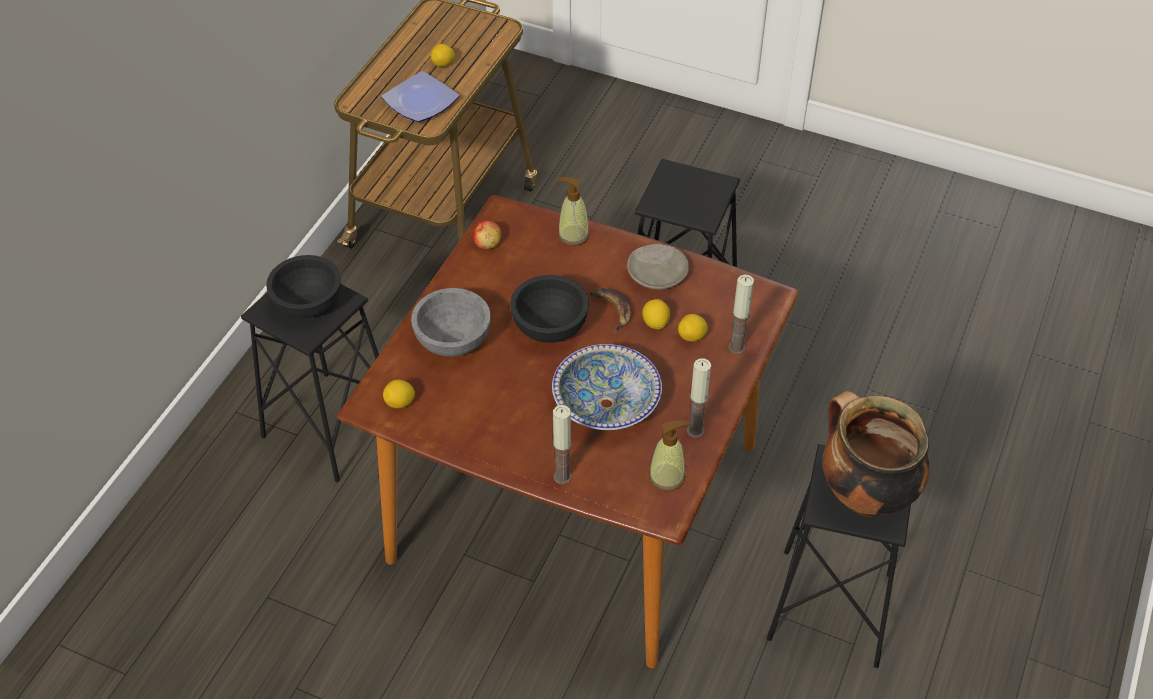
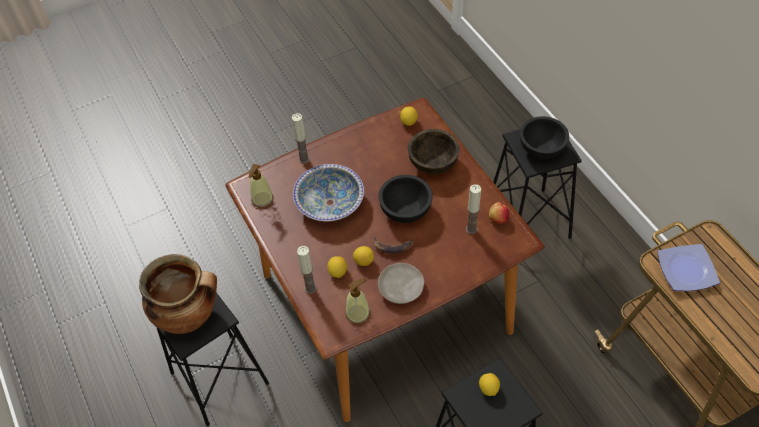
camera: 130 degrees right, 5 degrees up
(443, 64) = (728, 309): lemon -> lemon (488, 388)
(452, 341) = (433, 162): grey bowl -> brown bowl
(573, 235) = (470, 265): soap dispenser -> soap dispenser (358, 314)
(695, 431) = (276, 230): candle -> candle (471, 229)

